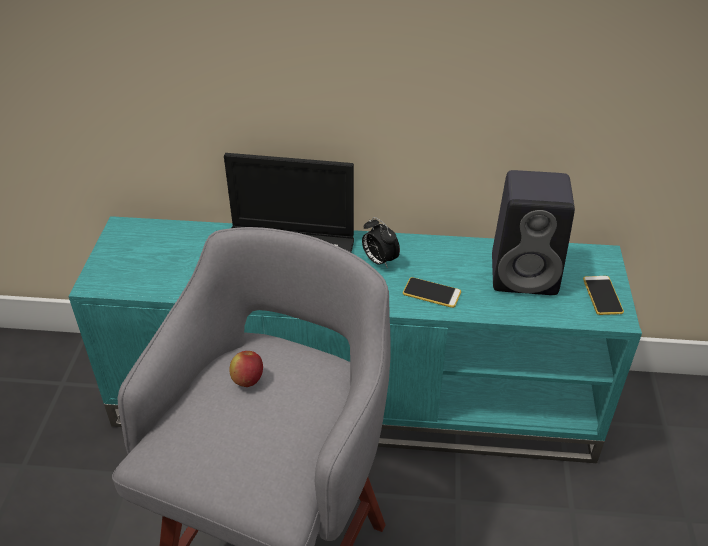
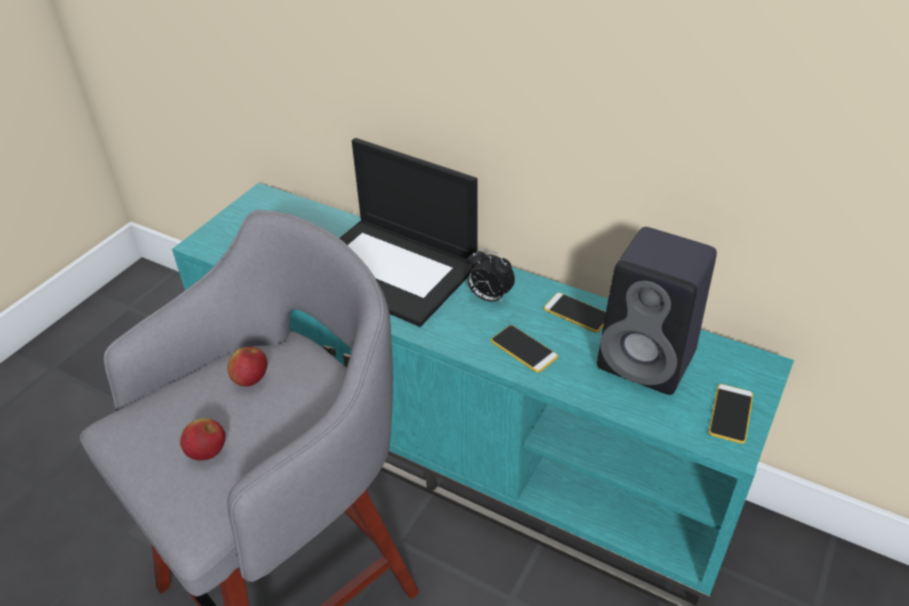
camera: 25 degrees right, 0 degrees up
(254, 449) = (207, 452): none -> apple
(379, 261) = (489, 297): alarm clock -> alarm clock turned 45 degrees counterclockwise
(453, 254) = (576, 313): none -> phone

